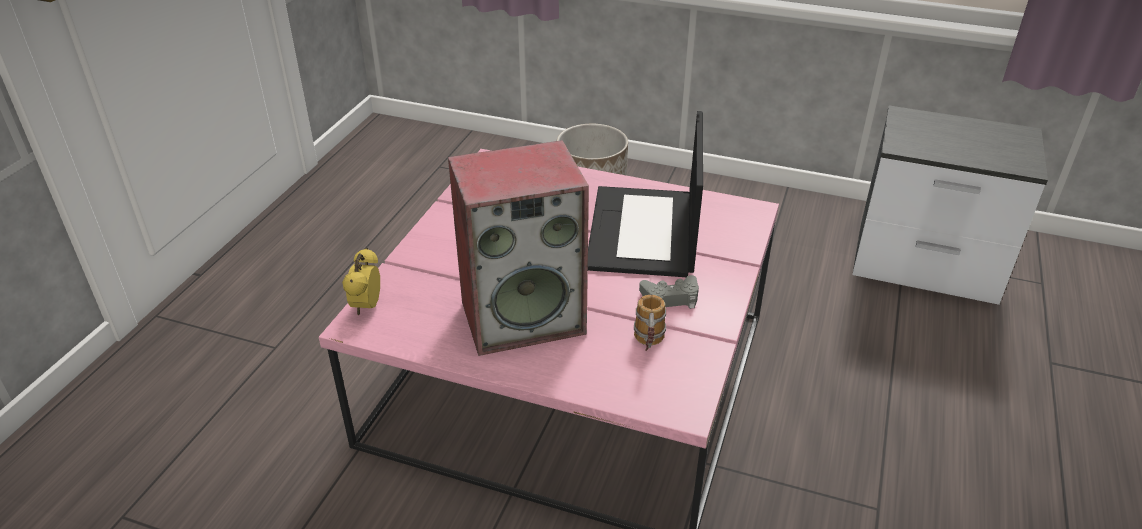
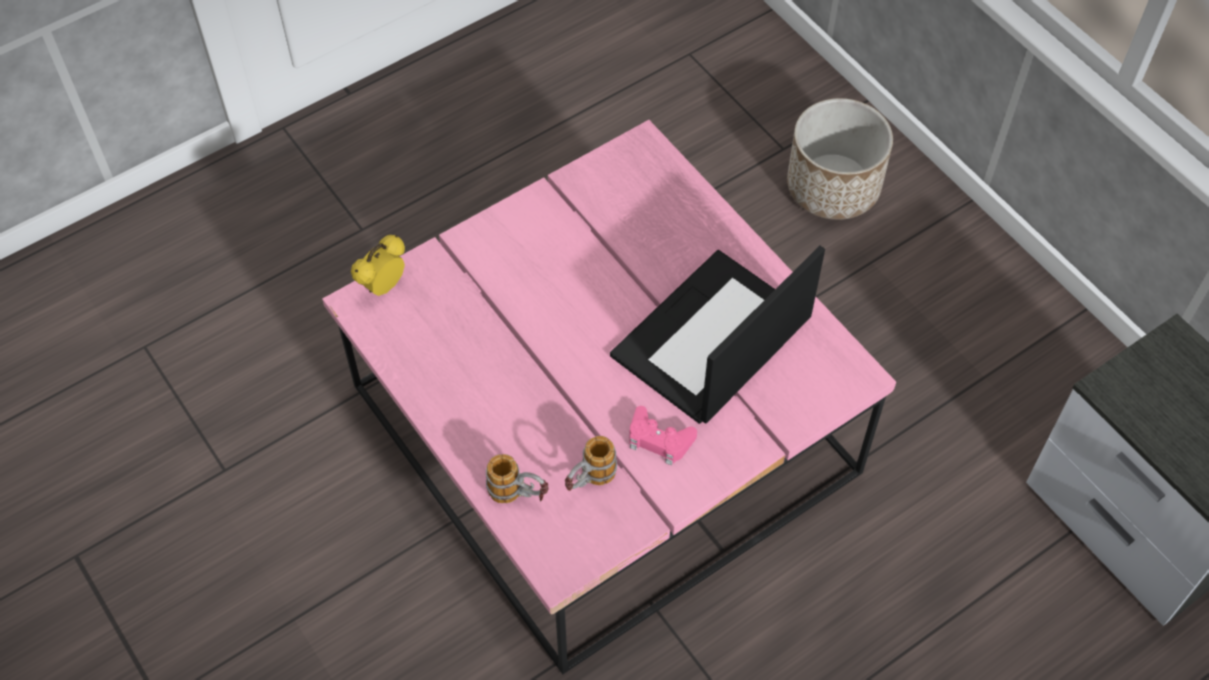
camera: 35 degrees right, 20 degrees up
(524, 316) = (508, 380): speaker -> none
(606, 379) = (518, 495): none -> mug
(670, 298) = (659, 440): grey game controller -> pink game controller

